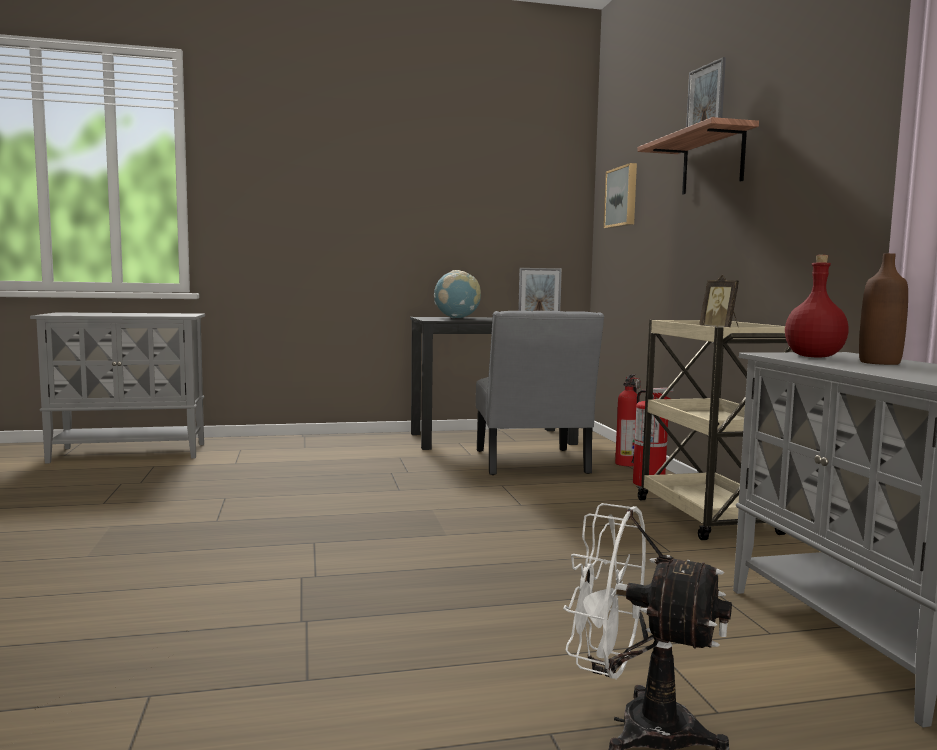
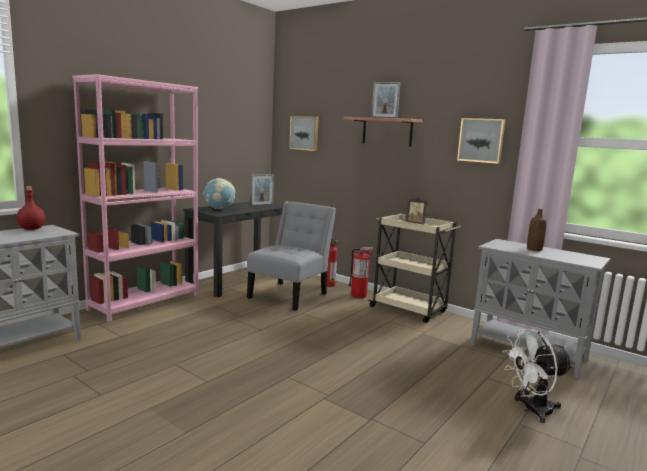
camera: 40 degrees left, 5 degrees up
(329, 441) = (145, 302): none -> pink bookcase
(531, 464) = (290, 295): grey chair -> grey chair turned 105 degrees counterclockwise
(815, 357) = (508, 247): red bottle -> red bottle (32, 229)
(850, 132) = (481, 140): none -> picture

